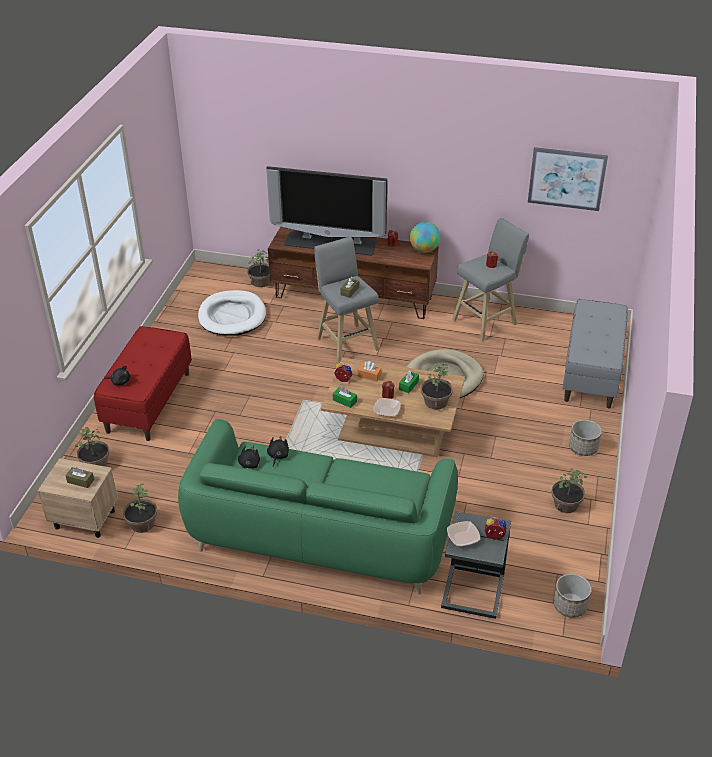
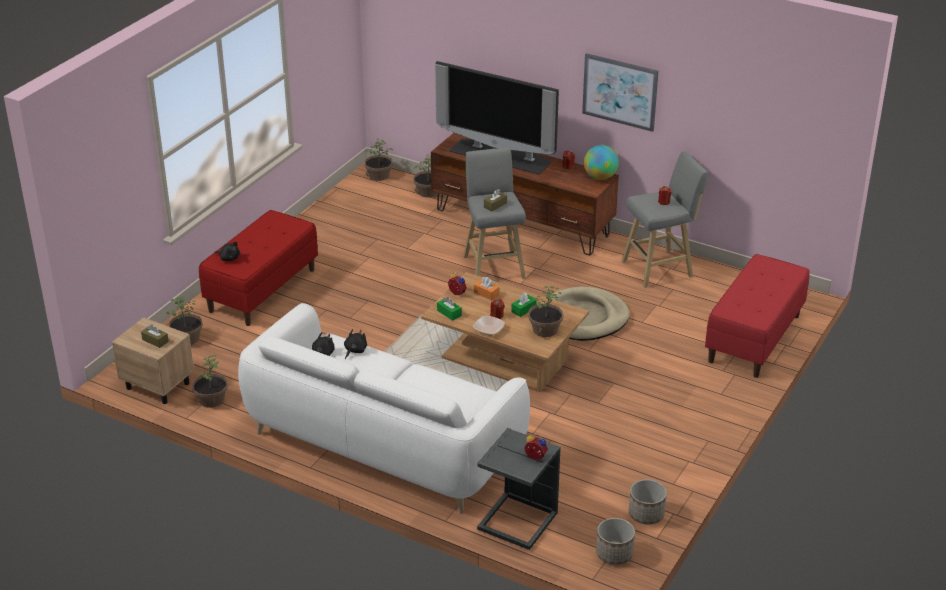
camera: 15 degrees right, 5 degrees down
(232, 316) = (382, 221): white dog bed -> none
(320, 536) = (383, 443): green sofa -> white sofa
(463, 538) = (502, 452): bowl -> none
(565, 504) = (658, 461): potted plant -> potted plant (379, 175)
(566, 178) = (756, 114): picture -> picture (620, 91)
(583, 447) = (706, 411): planter -> planter (646, 514)
(591, 372) = (754, 339): grey bench -> red bench

